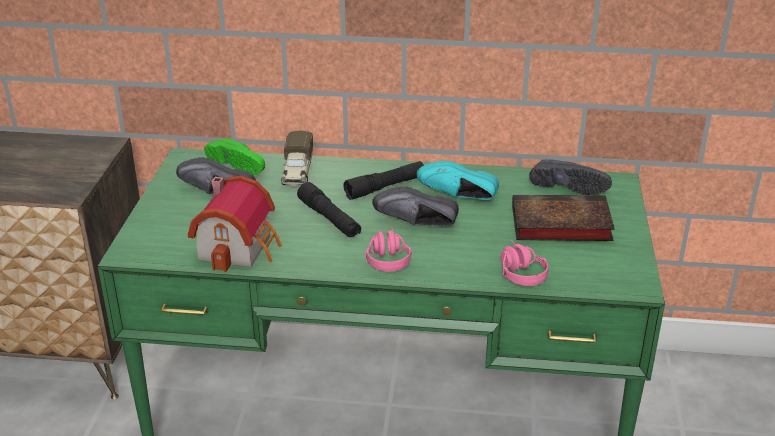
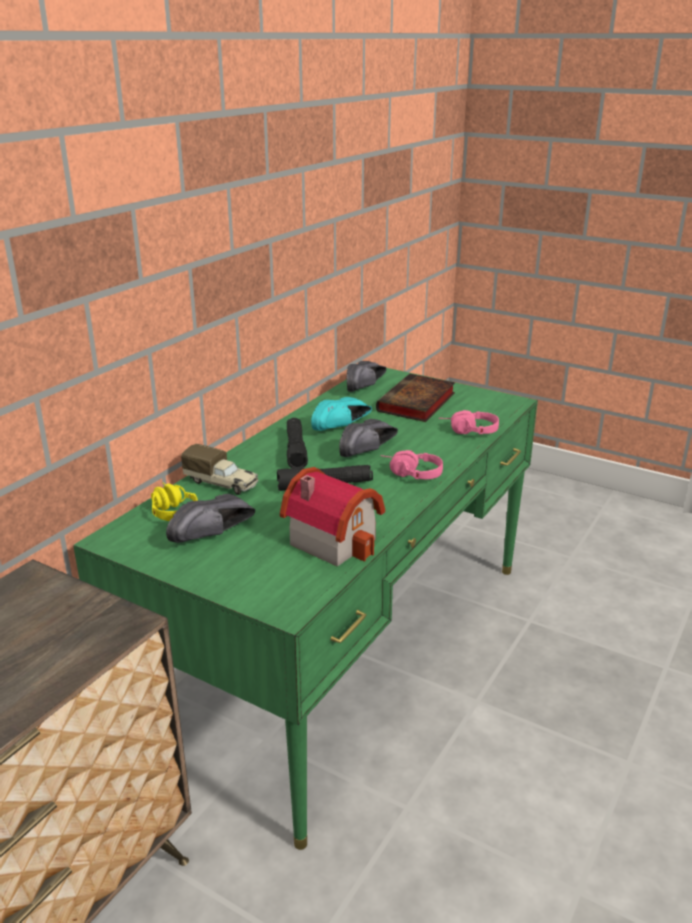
camera: 65 degrees left, 5 degrees down
(240, 165) = (170, 510): green shoe -> yellow headphones
(569, 185) = (366, 387): black shoe -> black shoe turned 150 degrees clockwise

